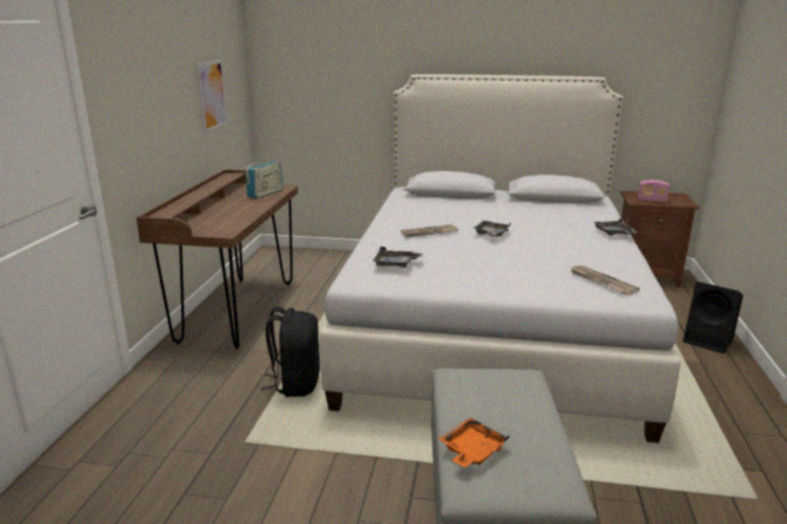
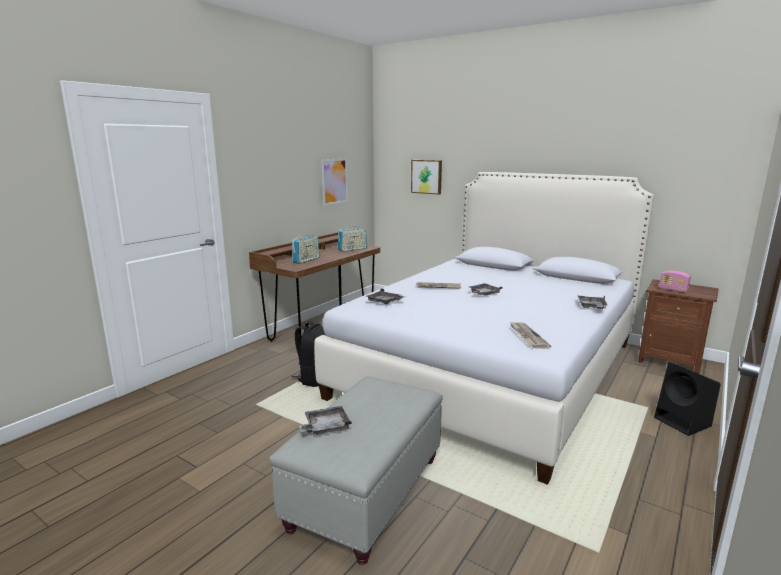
camera: 25 degrees right, 5 degrees down
(223, 218) = (306, 260): none -> radio
(333, 82) = (427, 176): none -> picture
(471, 451) = (325, 427): orange tray -> grey tray

